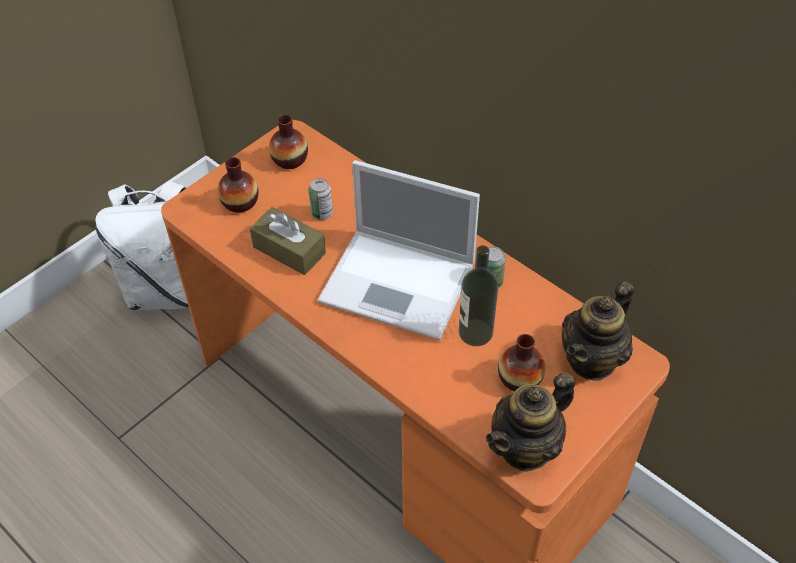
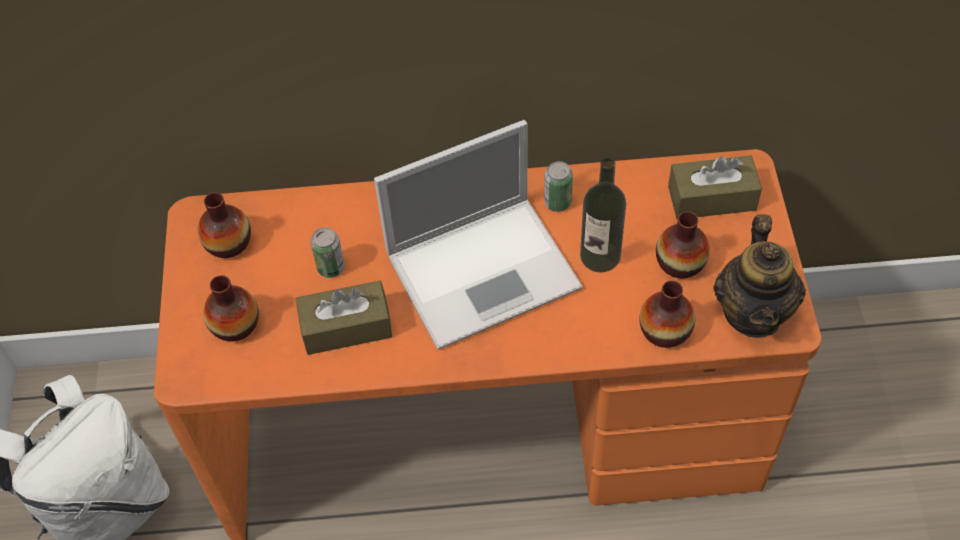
camera: 45 degrees left, 5 degrees up
(457, 407) = (665, 330): none -> vase
(592, 359) = (711, 198): teapot -> brown tissue box

